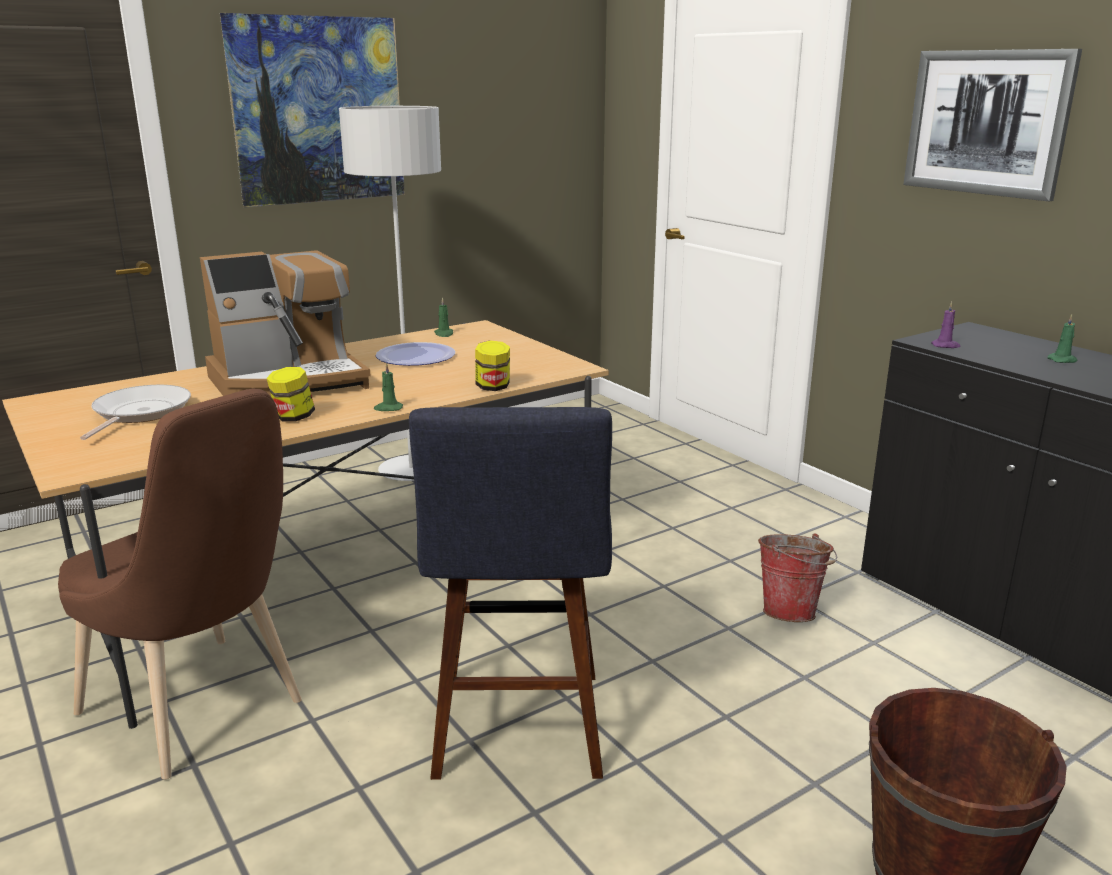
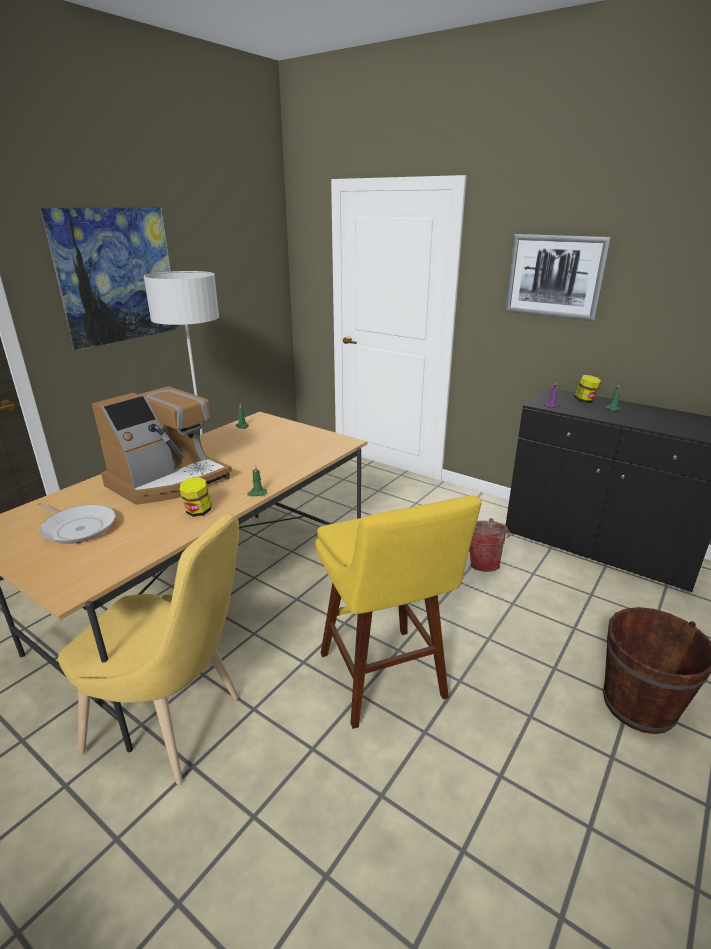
camera: 20 degrees left, 5 degrees up
(139, 413) = (78, 527): frying pan -> frying pan turned 135 degrees clockwise
(201, 712) = (174, 725): brown chair -> yellow chair
(415, 356) = (239, 447): plate -> none
(493, 387) = (310, 465): jar -> jar (585, 401)
(518, 733) = (385, 681): blue stool -> yellow stool

